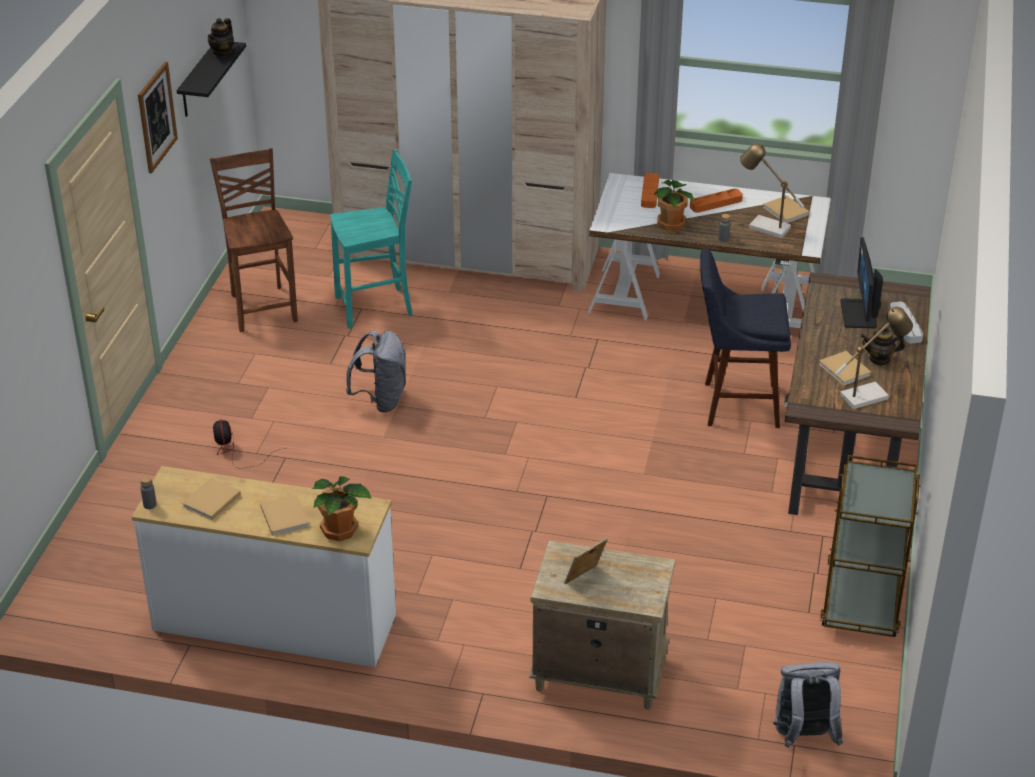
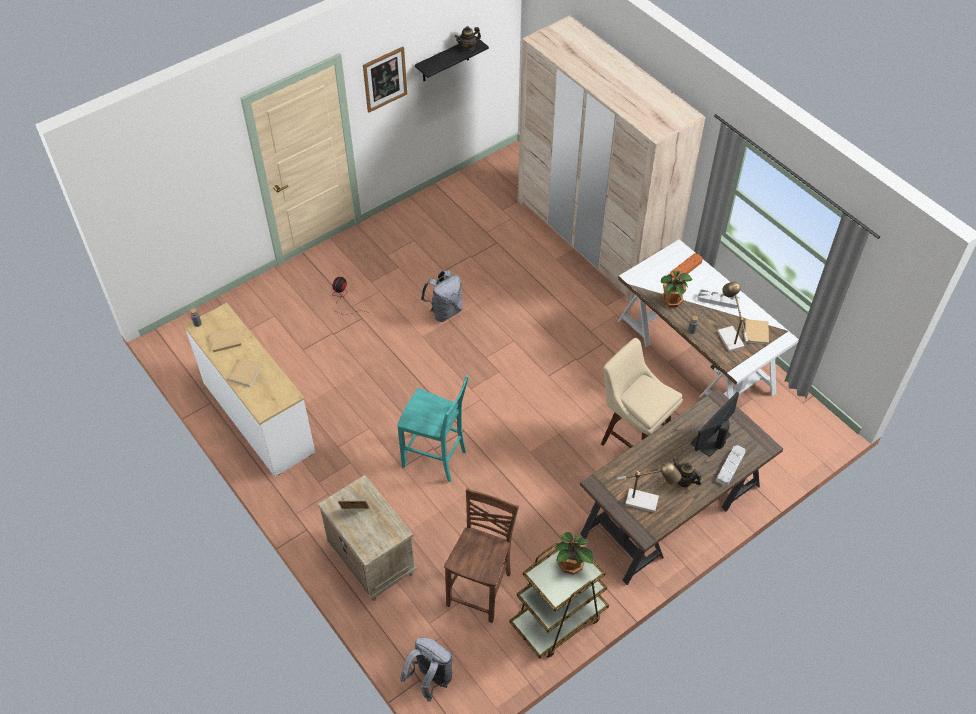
camera: 40 degrees right, 15 degrees up
(263, 307) = (448, 211): brown chair -> brown chair (481, 589)
(340, 531) = (261, 400): potted plant -> potted plant (571, 565)
(376, 307) = (505, 246): turquoise chair -> turquoise chair (436, 459)
(716, 203) = (718, 300): orange tray -> white tray
(735, 404) = (632, 440): blue stool -> beige stool
(845, 370) = (653, 474): beige book -> none

